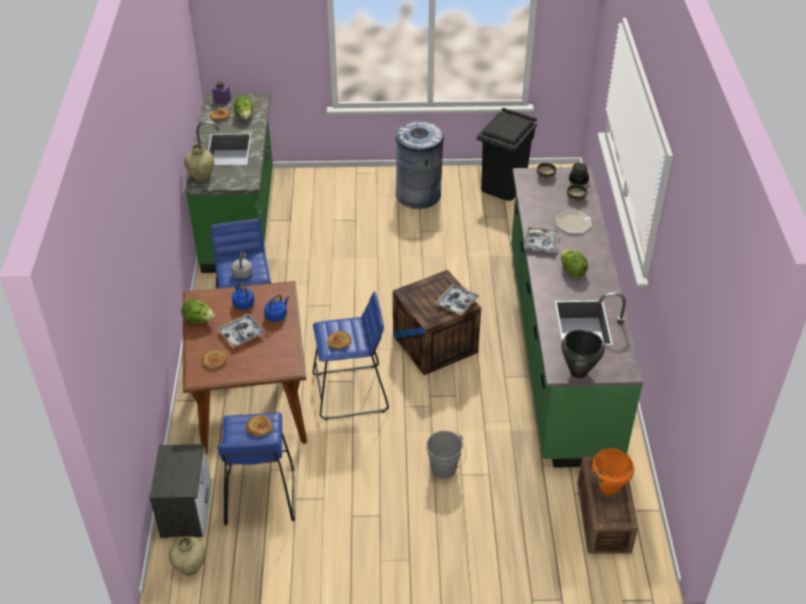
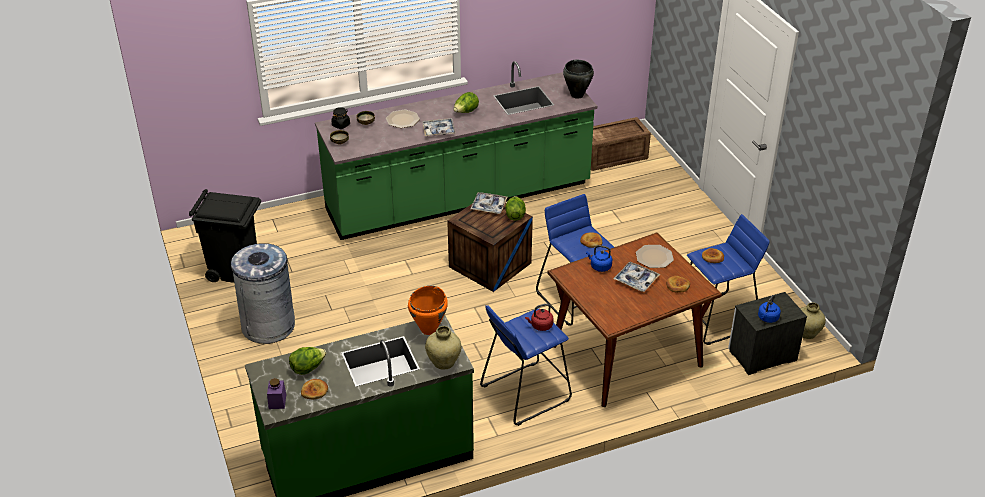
camera: 110 degrees left, 5 degrees down
(199, 320) = (637, 312): lettuce -> lettuce (515, 215)
(242, 273) = (540, 326): grey kettle -> red kettle
(243, 303) = (598, 292): blue kettle -> blue kettle (767, 318)
(266, 359) = (654, 257): none -> plate
(445, 471) = (623, 230): grey bucket -> none
(608, 489) = (613, 132): orange cooking pot -> orange cooking pot (429, 329)

